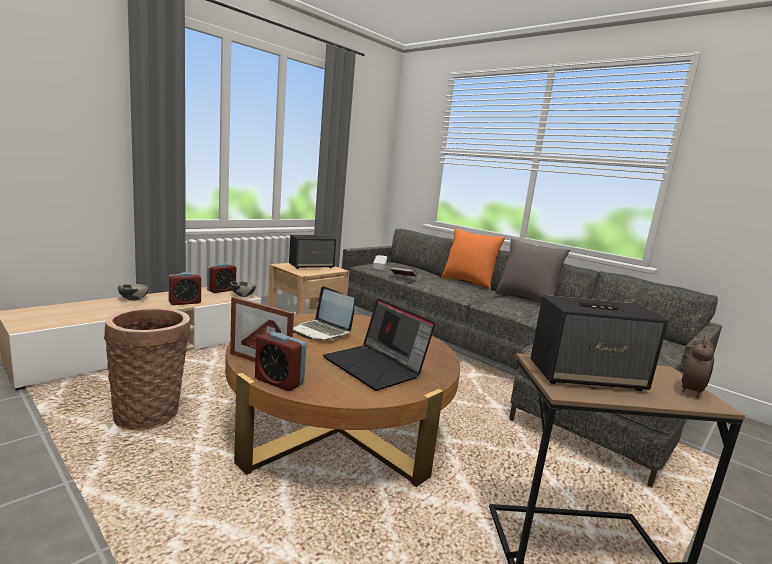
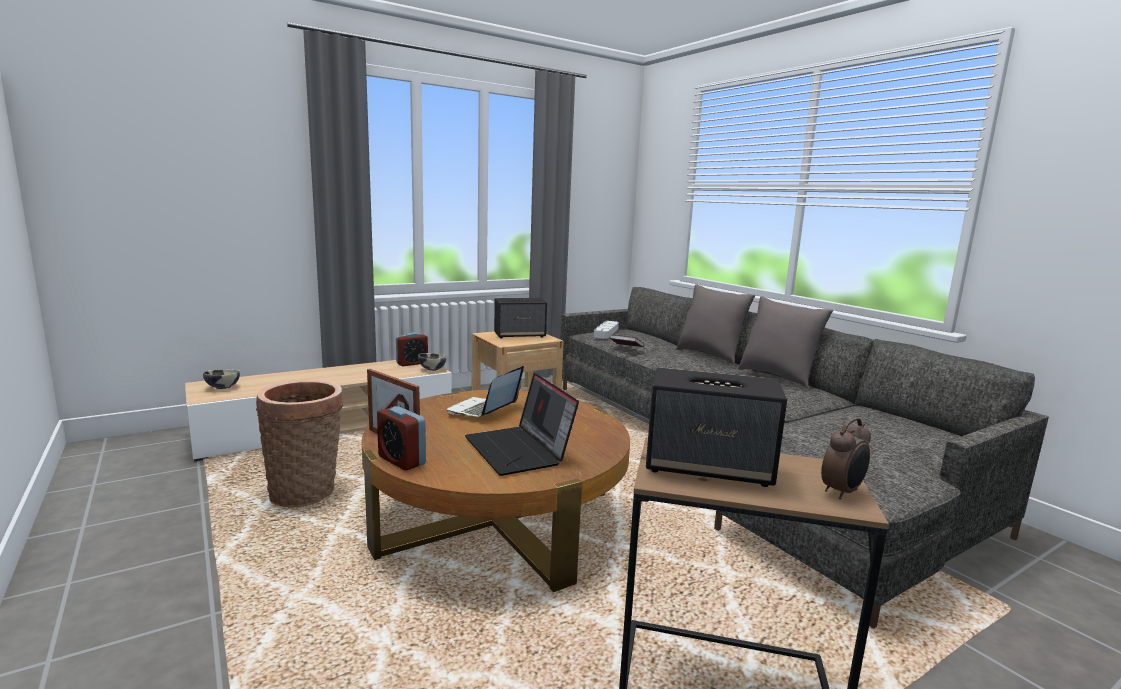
camera: 15 degrees right, 0 degrees up
(133, 299) = (315, 372): bowl -> bowl (222, 388)
(185, 302) = (366, 376): alarm clock -> none
(321, 331) = (483, 410): laptop -> laptop turned 60 degrees clockwise
(468, 283) = (710, 355): orange pillow -> grey pillow

